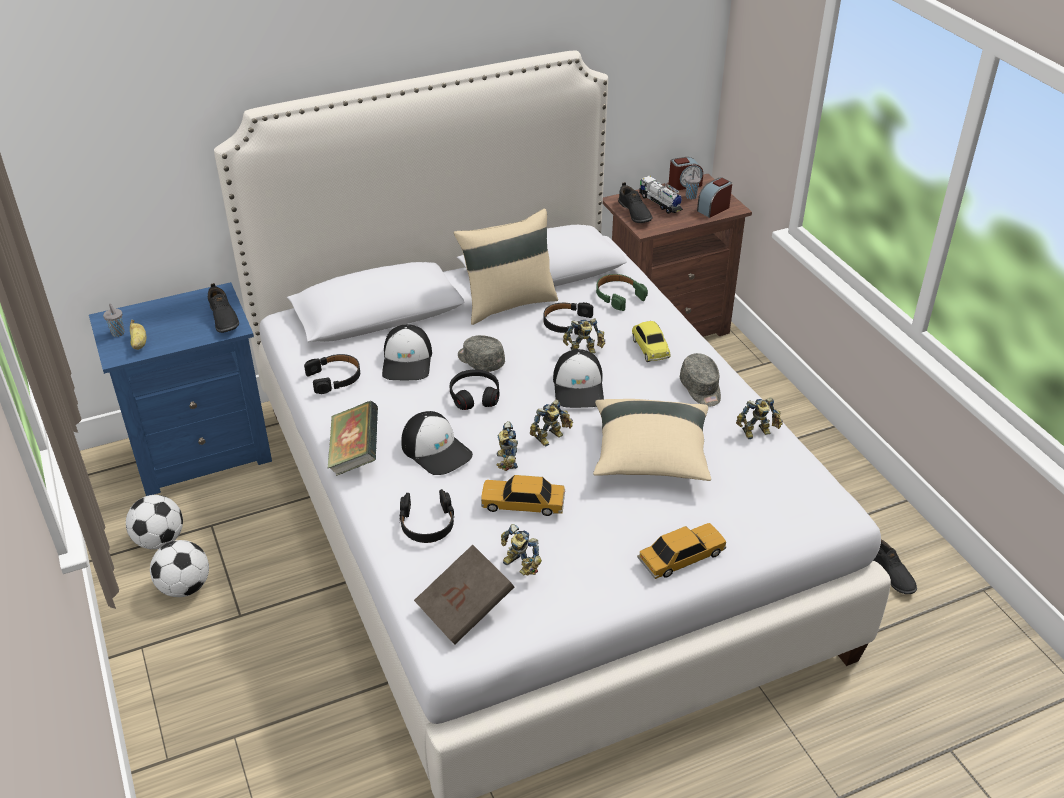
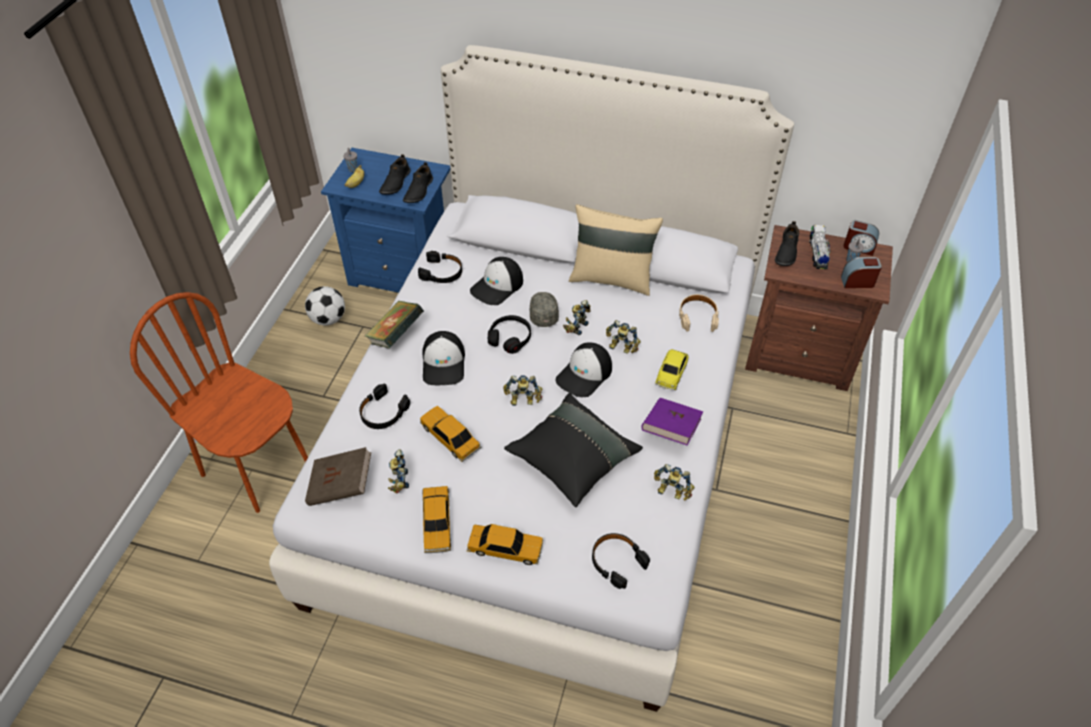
camera: 40 degrees right, 10 degrees up
(184, 587) = (313, 358): football -> none
(238, 731) = (256, 468): none -> brown chair
(505, 461) = (474, 399): toy robot -> toy robot (576, 326)
(567, 324) = (634, 318): black headphones -> black headphones (617, 562)
(597, 578) = (437, 523): none -> toy car
(618, 296) = (697, 317): green headphones -> beige headphones
(650, 457) = (572, 459): beige pillow -> black pillow
(701, 389) = (670, 430): grey cap -> purple book
(890, 573) = (758, 667): black shoe -> black shoe (395, 183)

